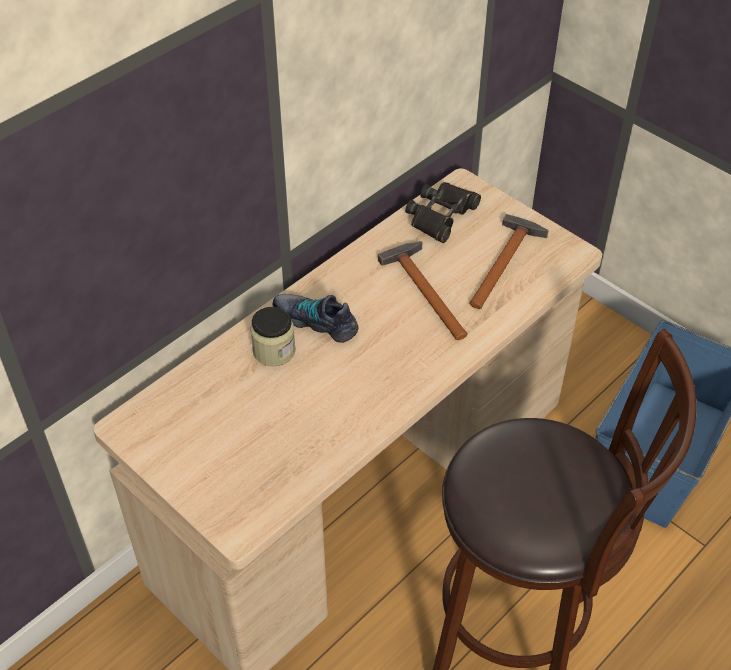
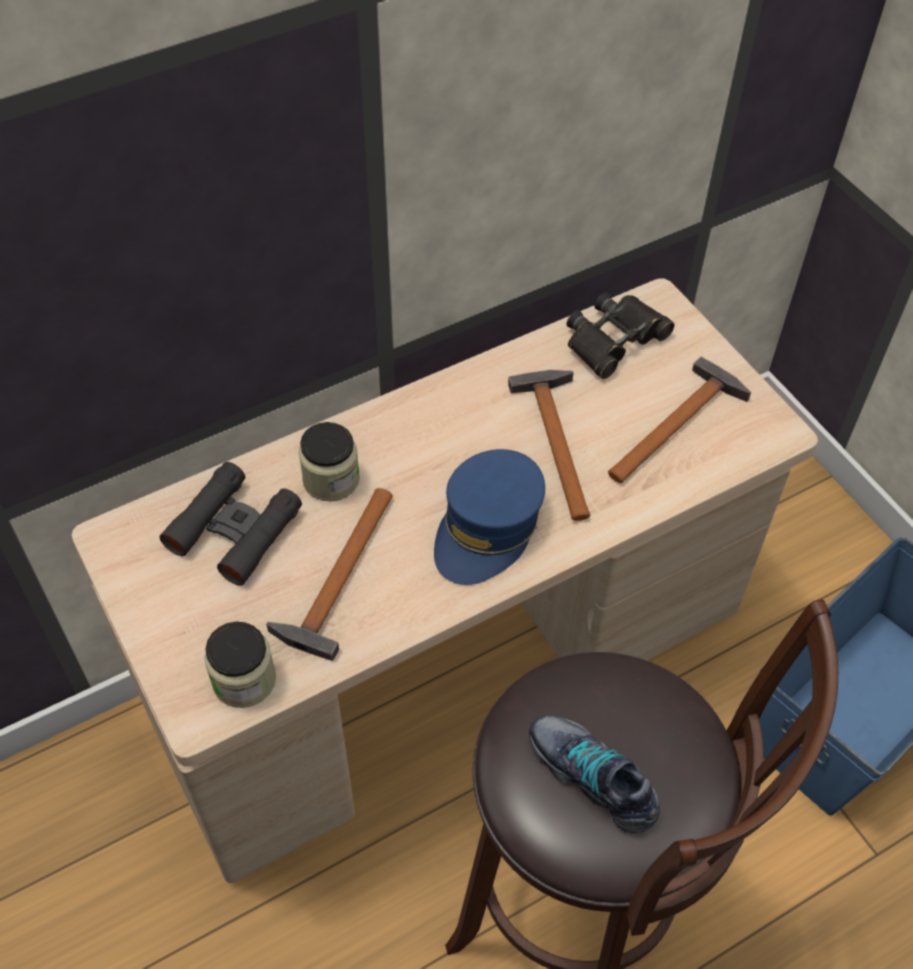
camera: 15 degrees right, 5 degrees up
(216, 400) = (234, 530): none -> black binoculars
(262, 499) = (244, 680): none -> jar
(304, 416) = (338, 578): none -> hammer
(316, 321) = (399, 451): shoe -> shoe (593, 775)
(398, 359) = (487, 528): none -> blue cap

